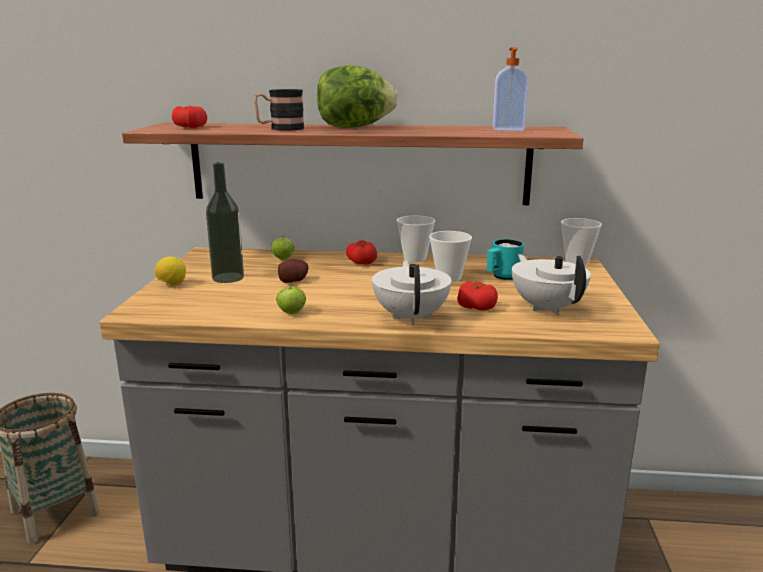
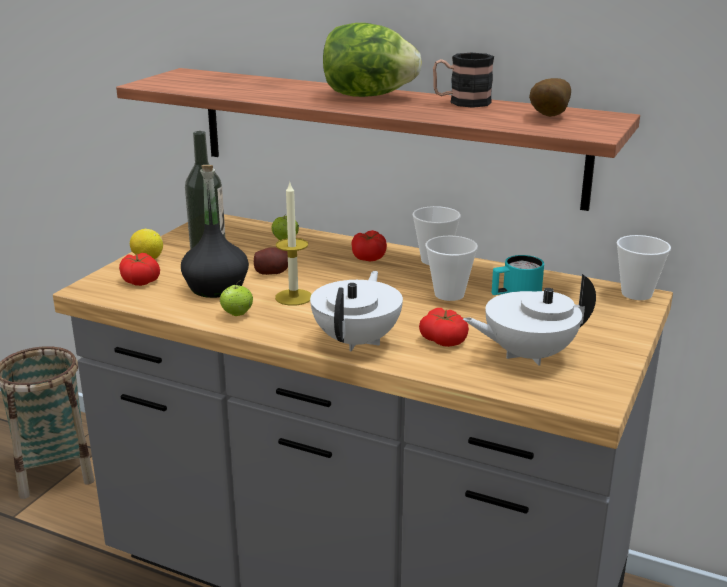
camera: 20 degrees right, 5 degrees up
(190, 127) = (193, 81): tomato -> tomato (140, 280)
(254, 297) = (216, 287): none -> black bottle
(280, 129) = (282, 92): mug -> mug (461, 102)
(328, 295) = (293, 297): none -> candle
(508, 129) = (547, 117): soap dispenser -> potato
(547, 307) = (527, 355): white teapot -> white teapot turned 105 degrees counterclockwise

